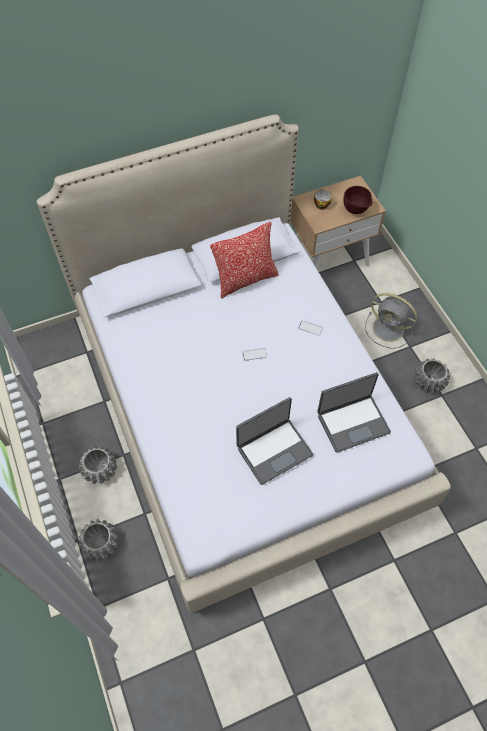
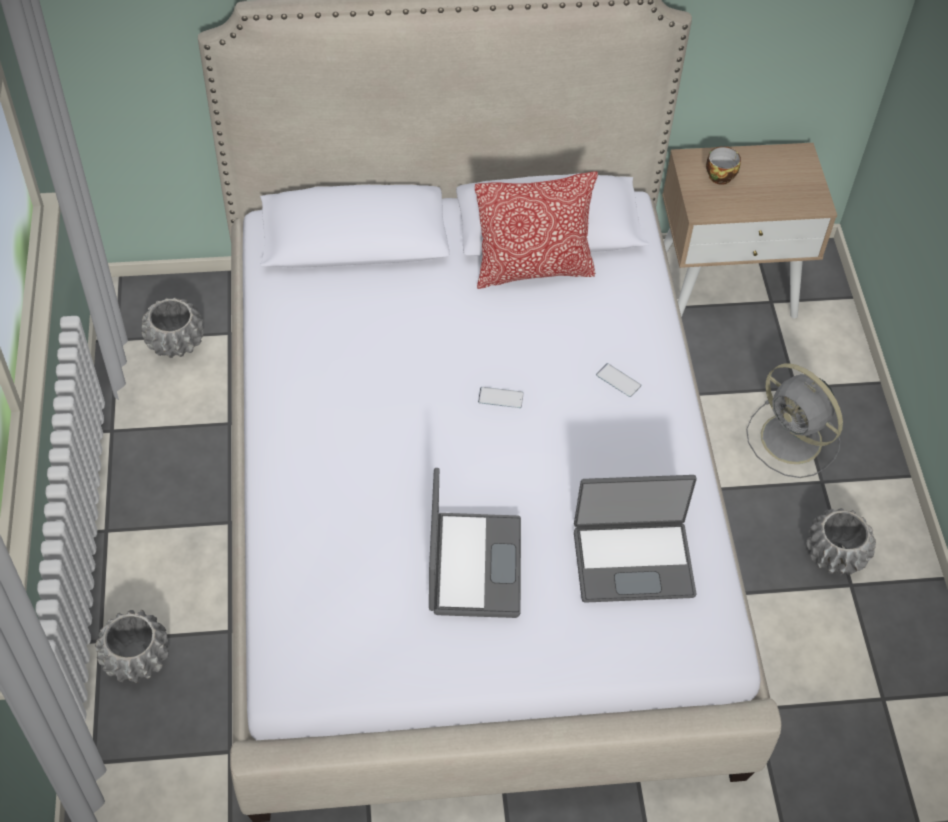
camera: 15 degrees right, 5 degrees down
(100, 470) = (181, 536): grey planter -> grey planter (176, 341)
(274, 450) = (472, 566): laptop -> laptop turned 75 degrees counterclockwise
(356, 211) = (780, 202): brown bowl -> none

